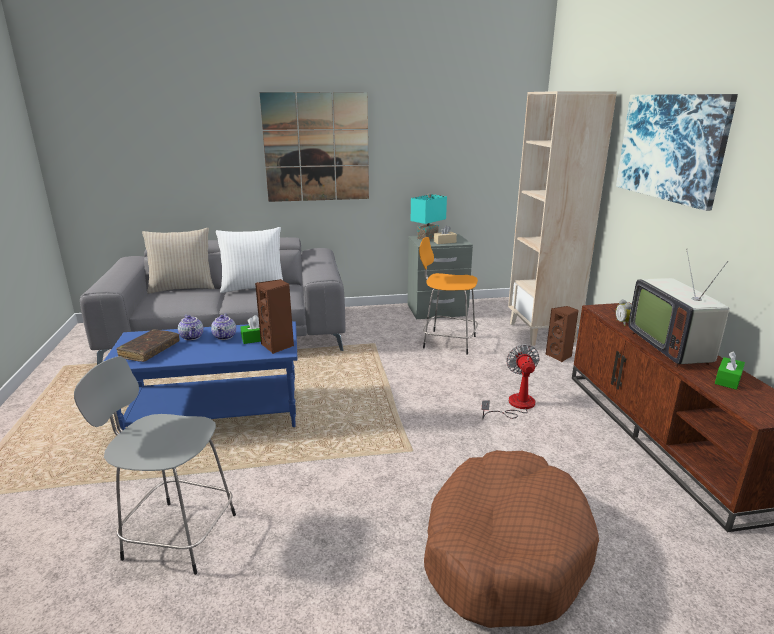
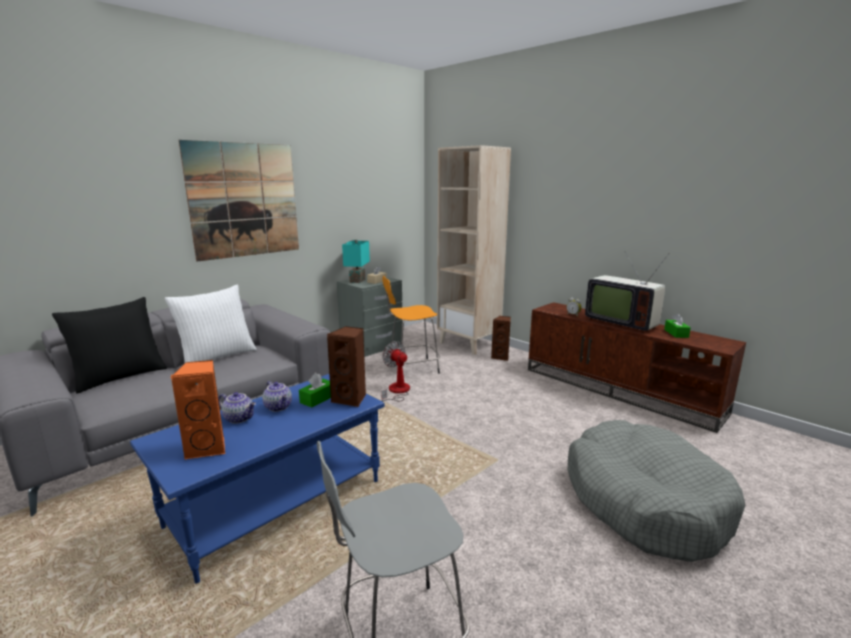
camera: 35 degrees left, 5 degrees down
(150, 351) = (208, 448): brown book -> orange speaker
(182, 288) = (120, 377): beige pillow -> black pillow
(504, 550) = (644, 501): brown dog bed -> grey dog bed
(515, 405) = (519, 400): fan -> fan (396, 392)
(670, 147) = (573, 185): picture -> none

